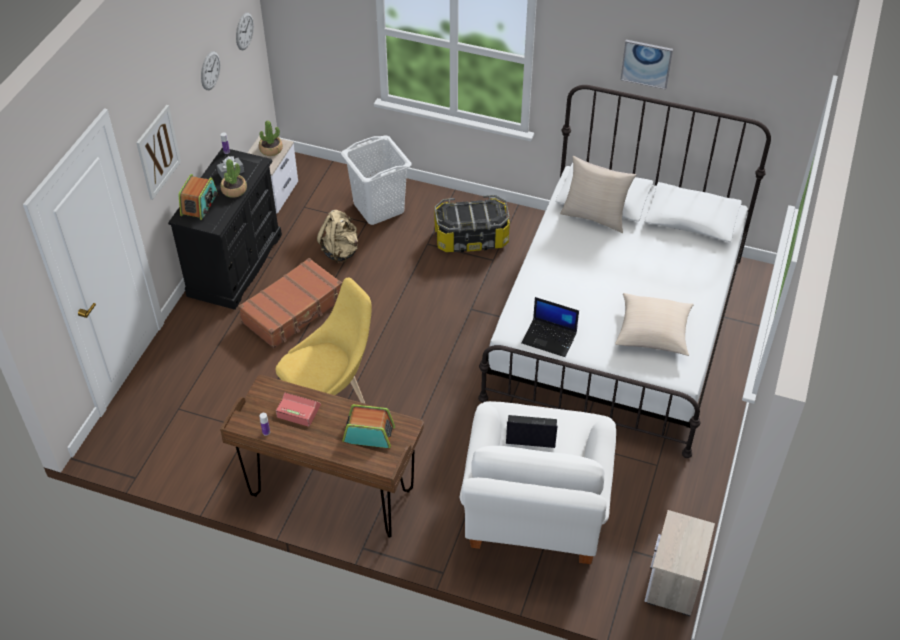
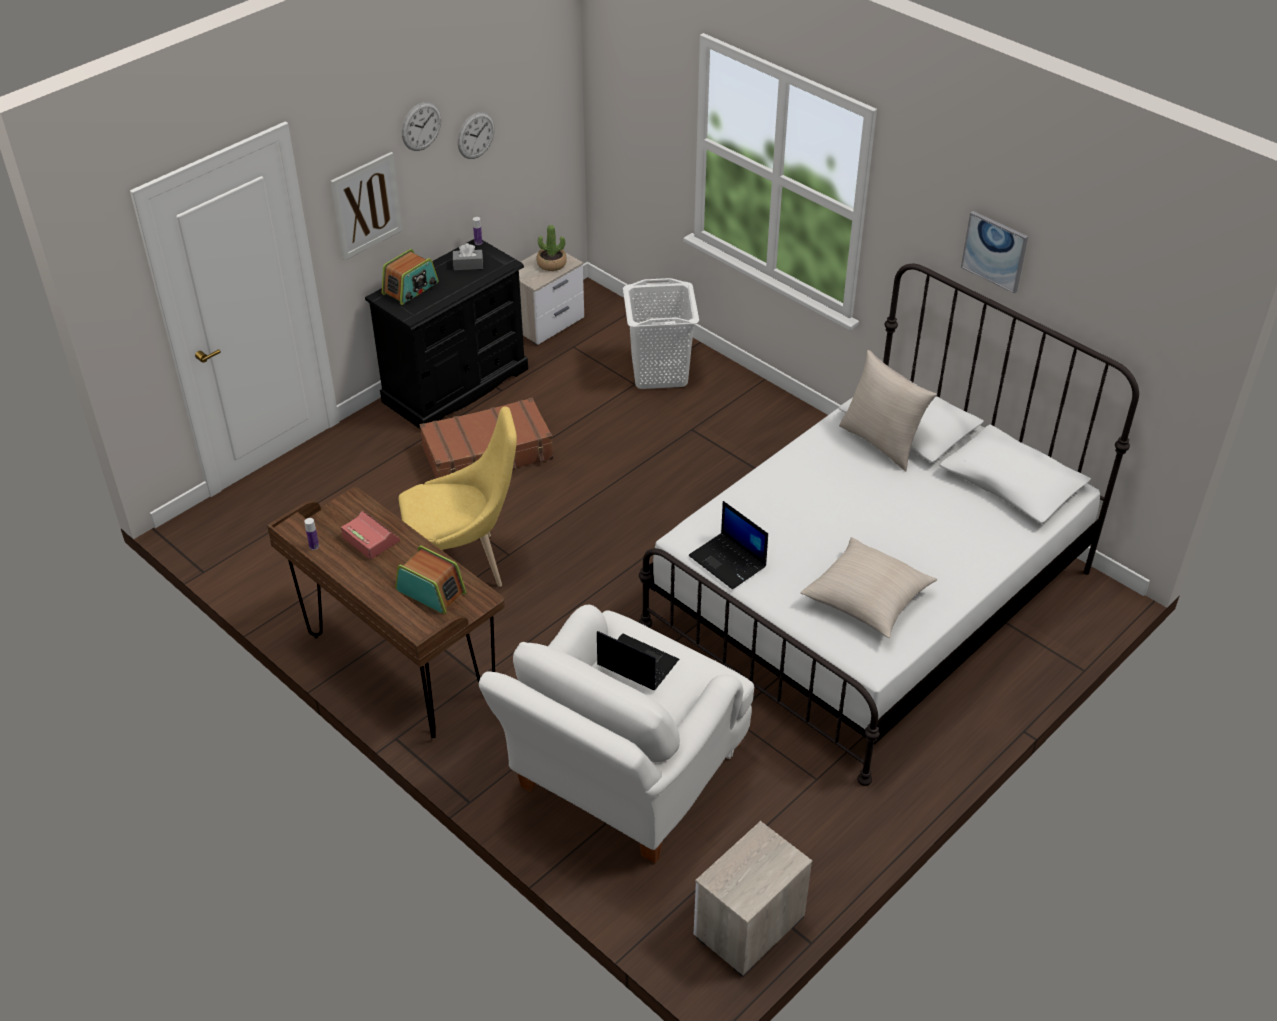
camera: 25 degrees right, 5 degrees down
(234, 190) = (458, 284): potted plant -> none
(244, 31) = (546, 106): wall clock -> wall clock (421, 126)
(340, 251) = (584, 406): beige backpack -> none
(471, 238) = (749, 439): storage box -> none

